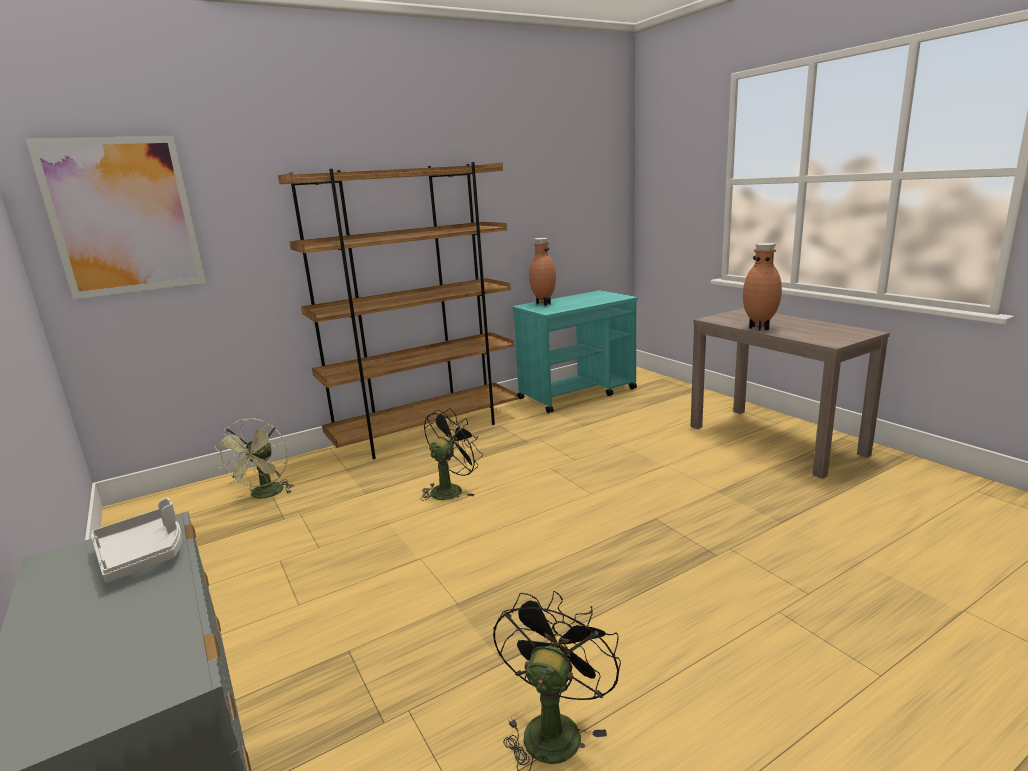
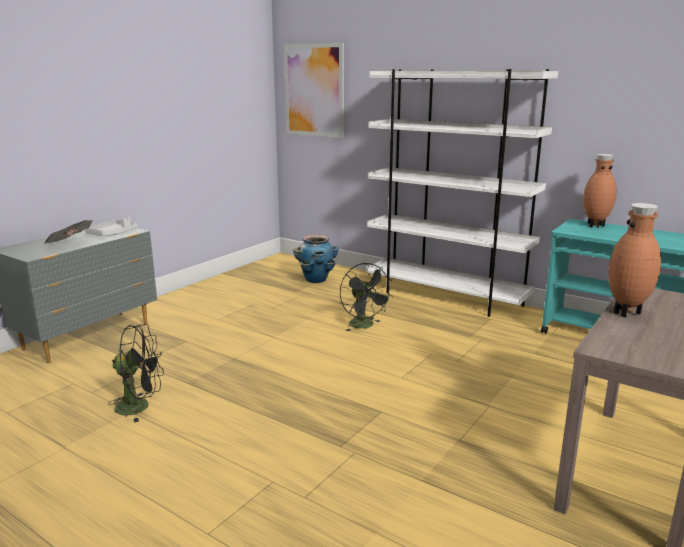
camera: 65 degrees right, 0 degrees up
(146, 615) = (70, 244): none -> newspaper
(265, 495) = (316, 279): green fan -> planter
(426, 432) = (445, 297): brown bookcase -> white bookcase
(451, 489) = (365, 326): black fan -> black fan turned 45 degrees clockwise

